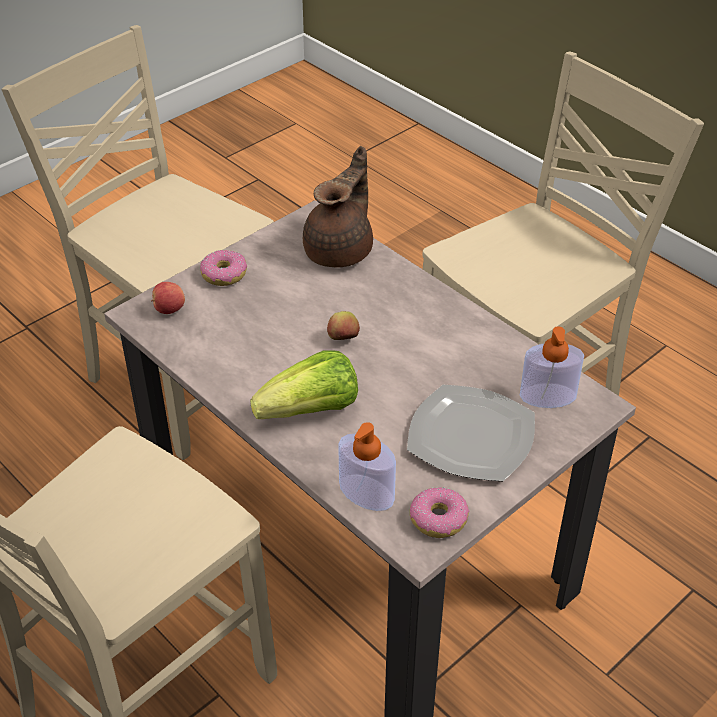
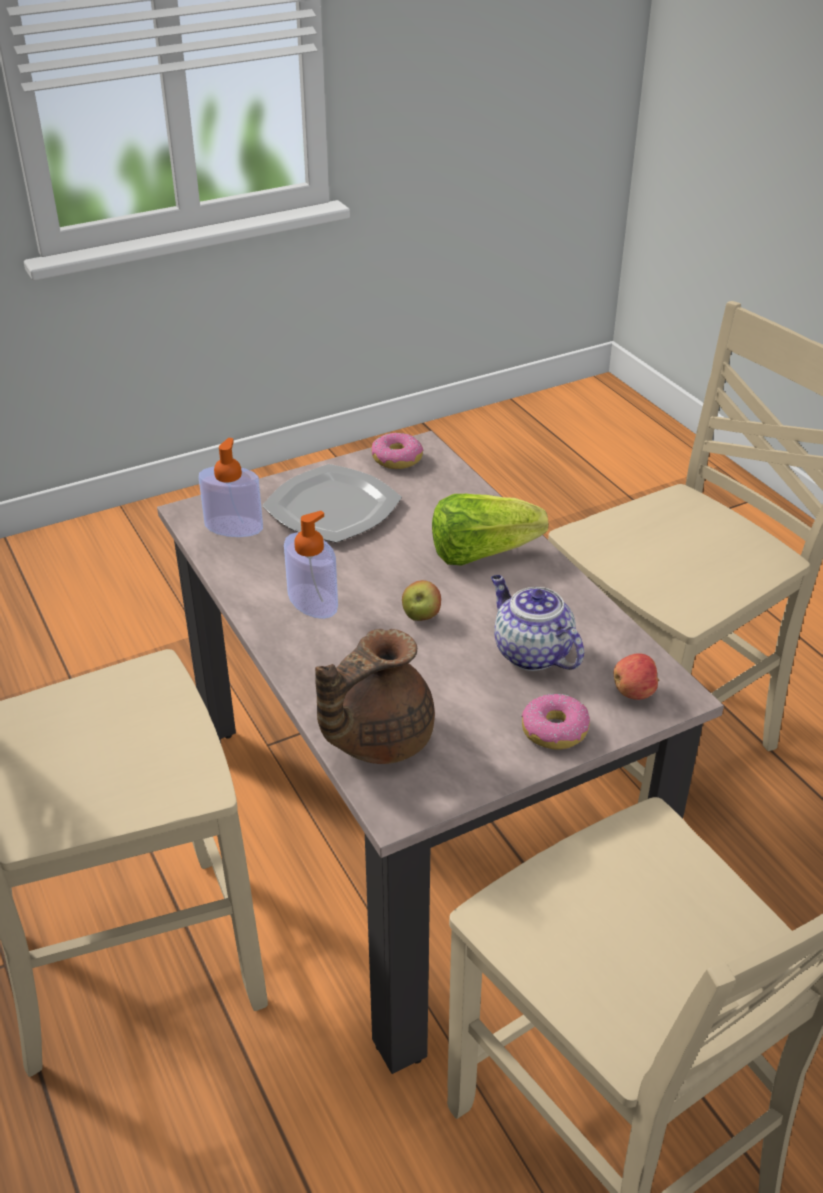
camera: 165 degrees left, 5 degrees down
(250, 325) = (530, 652): none -> teapot
(366, 492) = (451, 484): soap dispenser -> soap dispenser (312, 601)

